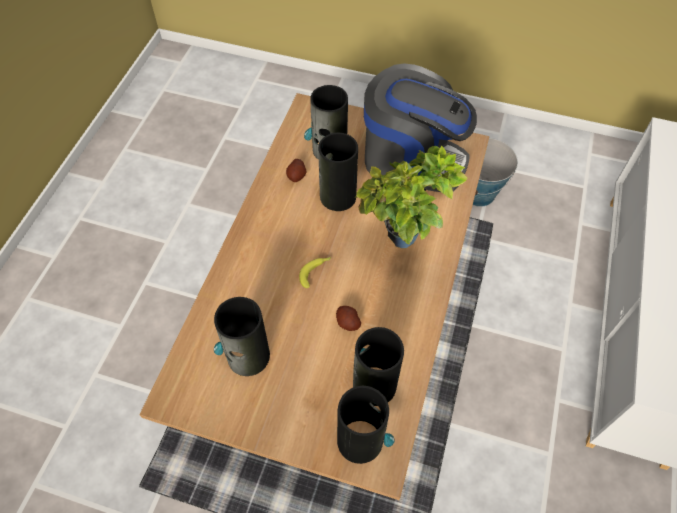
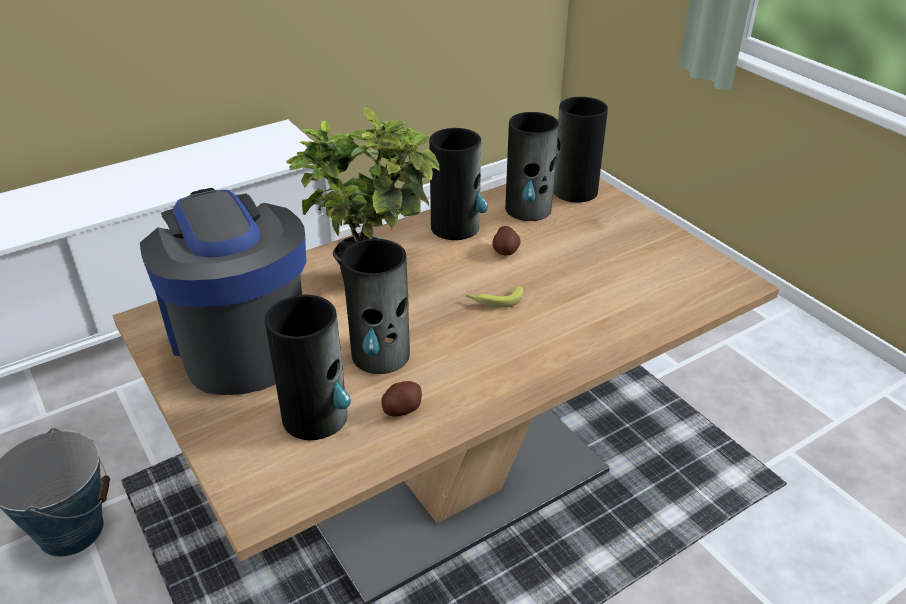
camera: 140 degrees left, 20 degrees down
(248, 357) = (632, 274): vase -> vase (456, 227)

